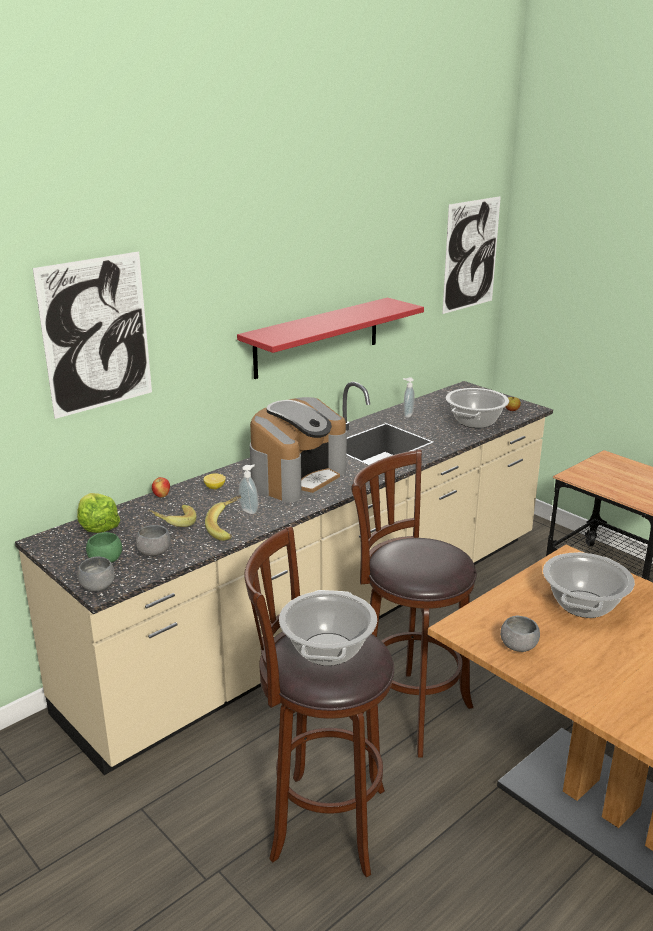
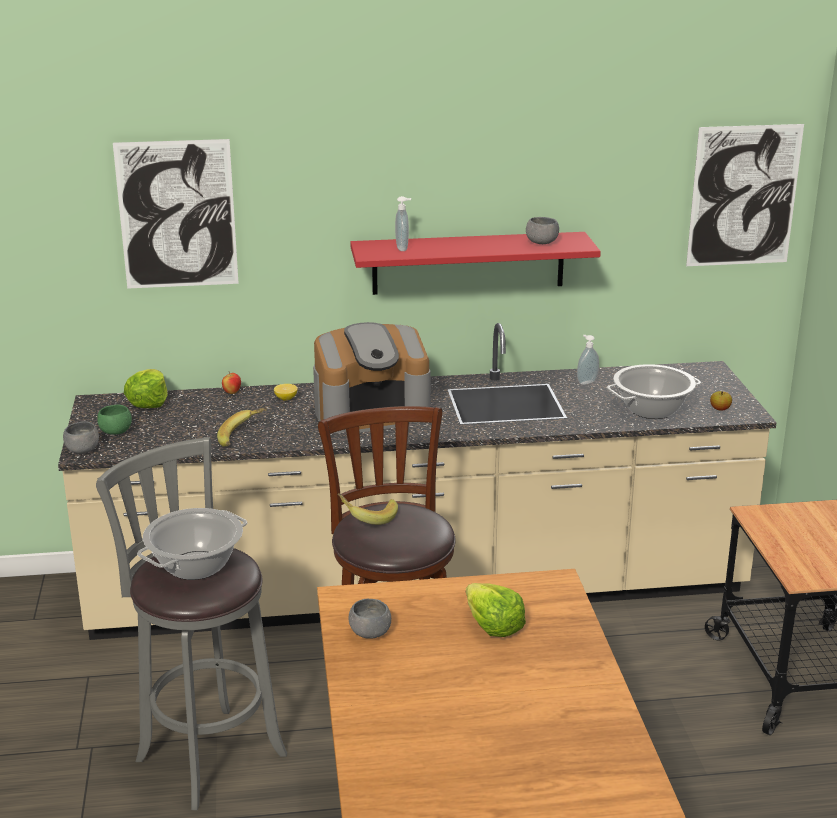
camera: 35 degrees right, 0 degrees up
(154, 552) = (159, 438): grey bowl -> grey bowl (542, 242)
(173, 524) = (206, 420): banana -> banana (368, 517)
(250, 510) = (284, 428): soap dispenser -> soap dispenser (403, 248)
(321, 822) = (206, 753): brown stool -> grey stool
(584, 605) = (493, 626): cooking pot -> lettuce

